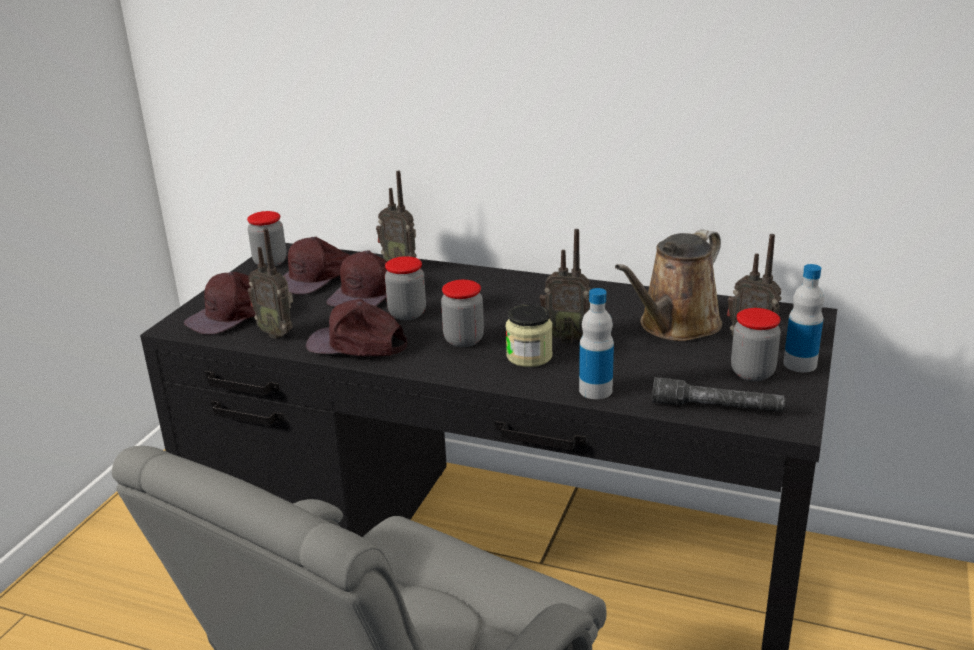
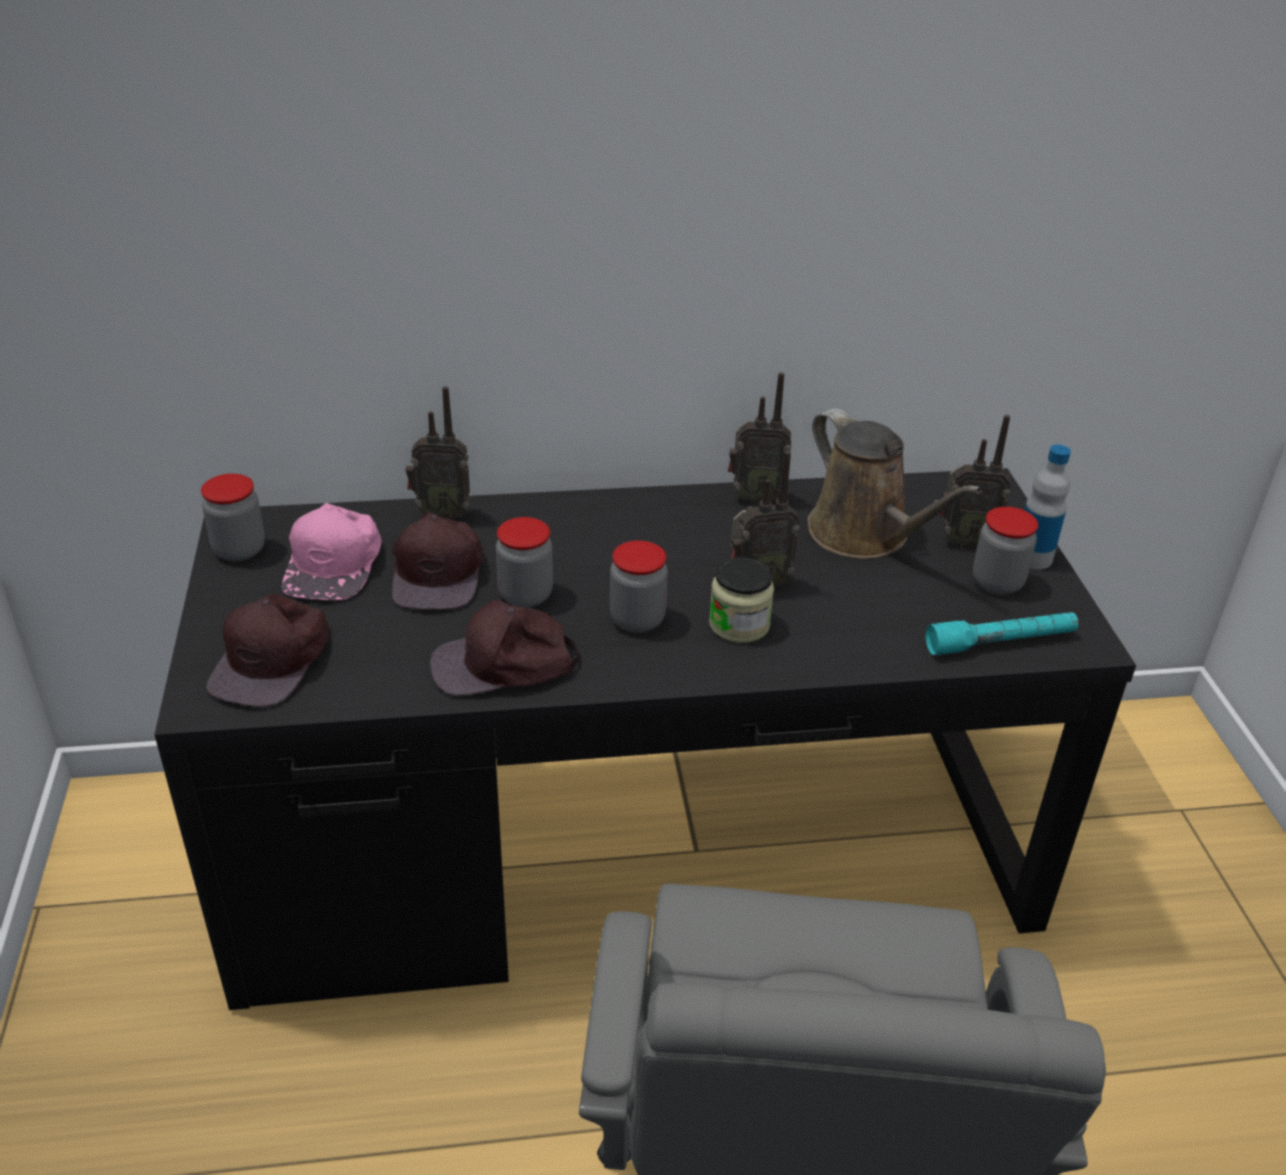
camera: 30 degrees left, 10 degrees up
(277, 333) = (371, 674): radio -> radio (755, 497)
(315, 277) = (335, 563): brown cap -> pink cap
(595, 390) = (857, 655): bottle -> none
(675, 326) = (865, 535): brown watering can -> brown watering can turned 45 degrees counterclockwise
(717, 407) = (1001, 642): grey flashlight -> turquoise flashlight

